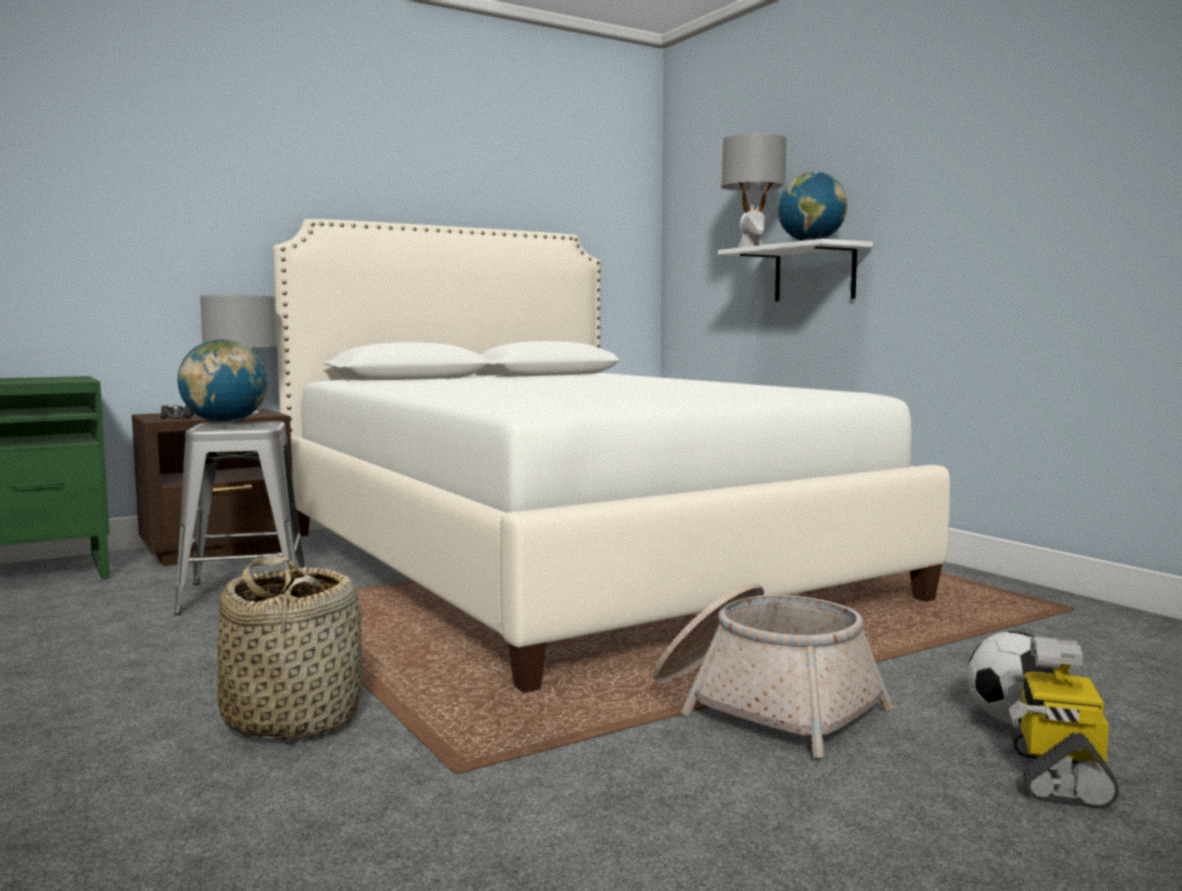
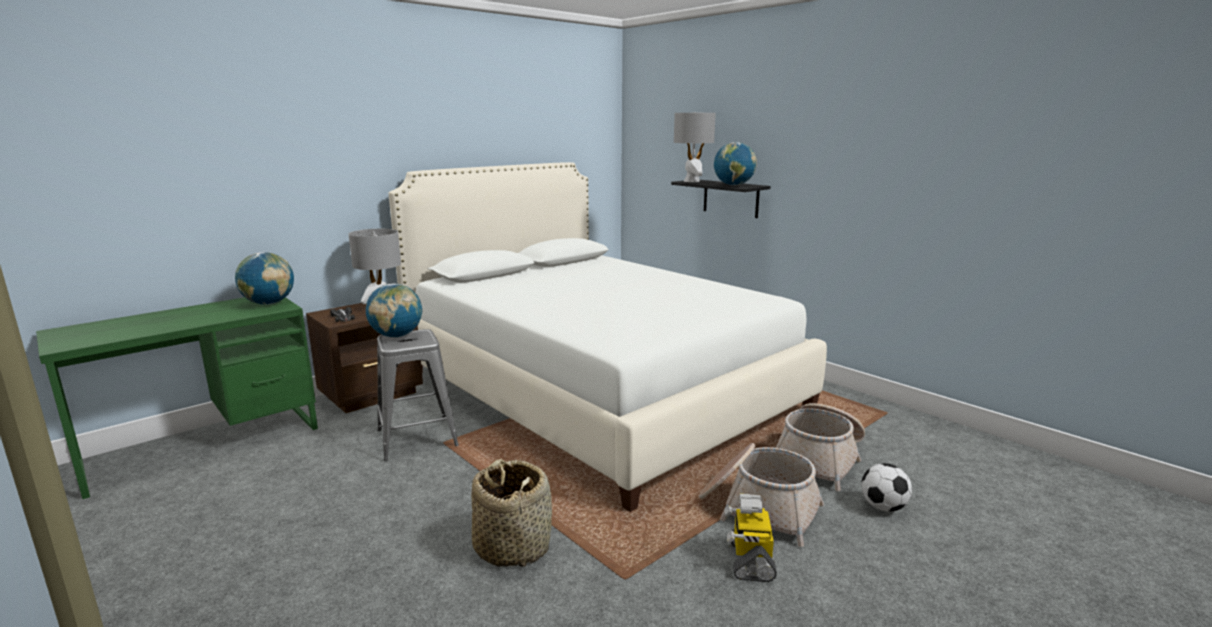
camera: 10 degrees left, 10 degrees up
(61, 379) = (269, 303): none -> globe
(814, 273) = (730, 198): white shelf -> black shelf
(913, 655) = (819, 459): none -> basket
(1056, 776) = (914, 545): toy robot -> toy robot (750, 559)

